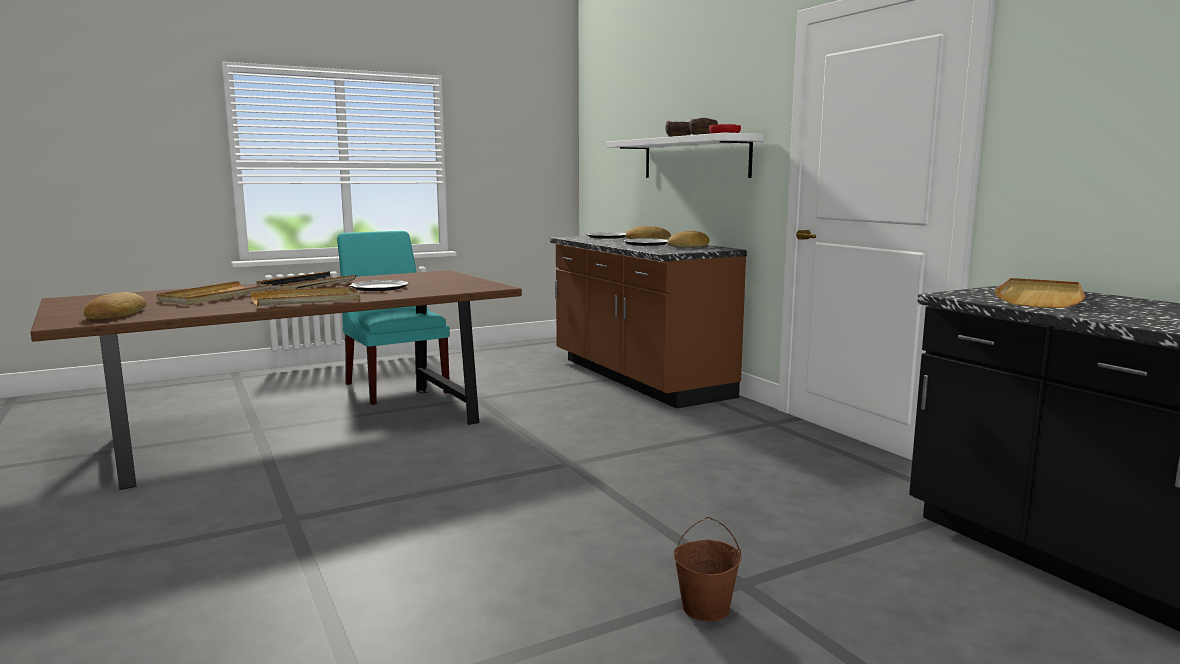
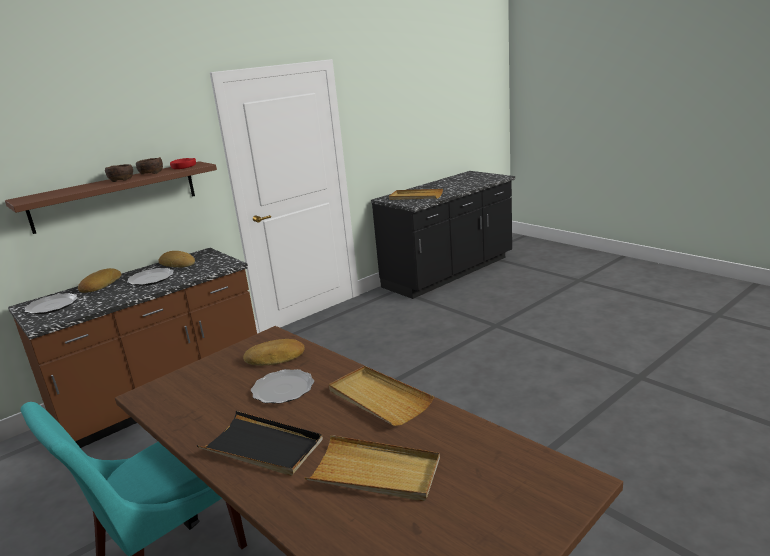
camera: 100 degrees left, 10 degrees up
(115, 314) = (518, 479): bread -> bread (275, 358)
(694, 158) = (115, 196): white shelf -> brown shelf
(706, 608) = (519, 329): brown bucket -> none

